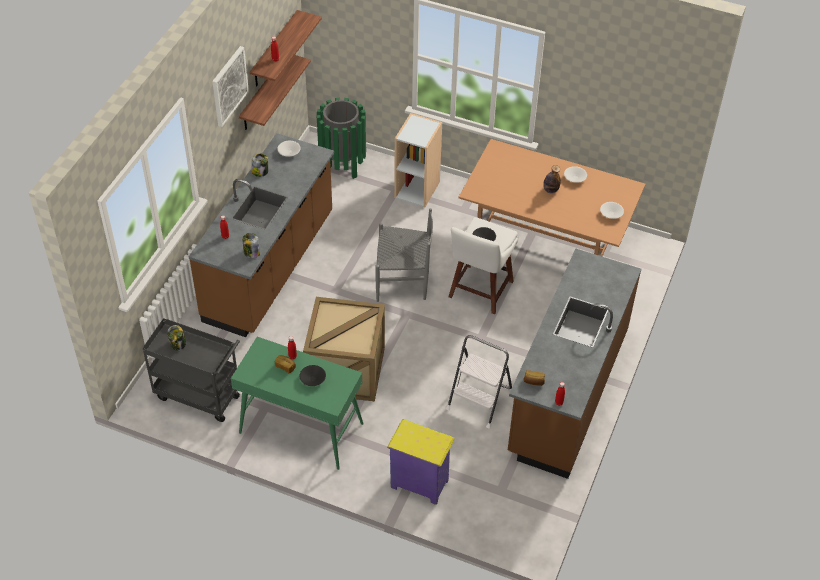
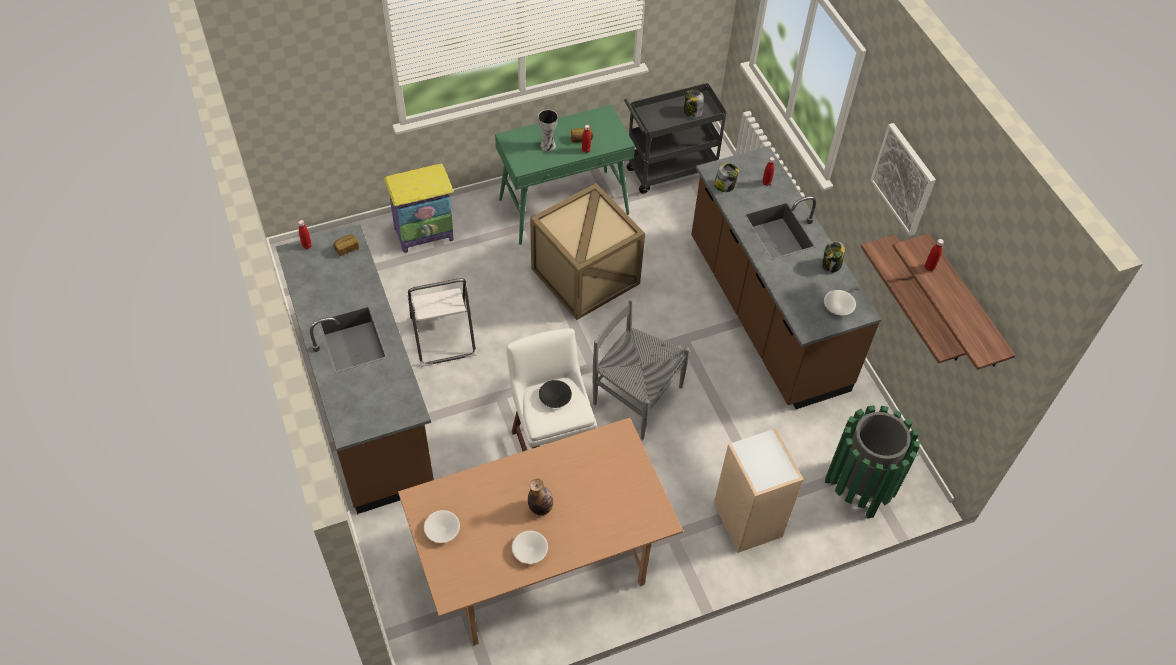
camera: 135 degrees right, 5 degrees up
(312, 379) = (548, 145): black bowl -> vase
(403, 281) = (635, 397): grey chair -> grey chair turned 75 degrees clockwise

